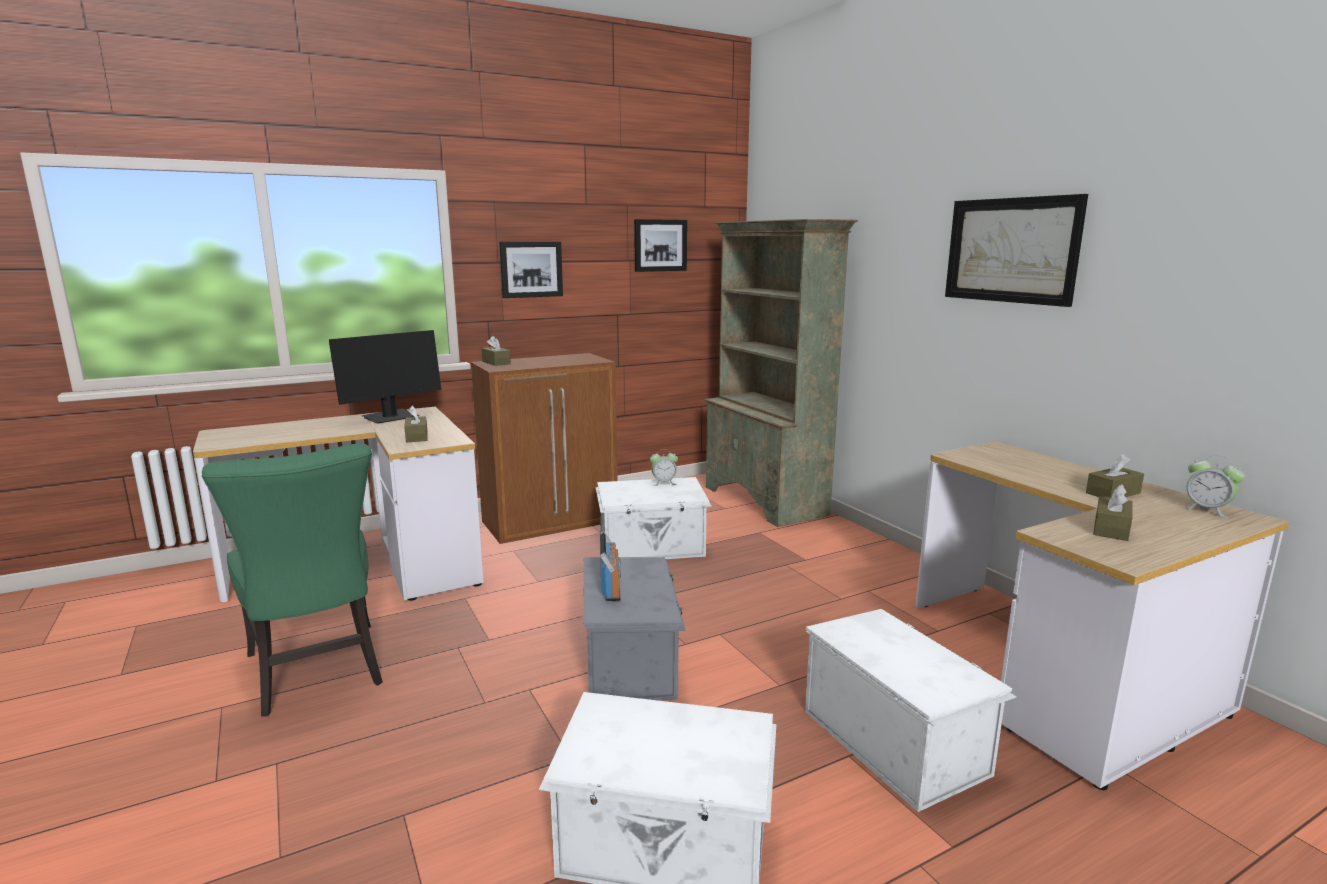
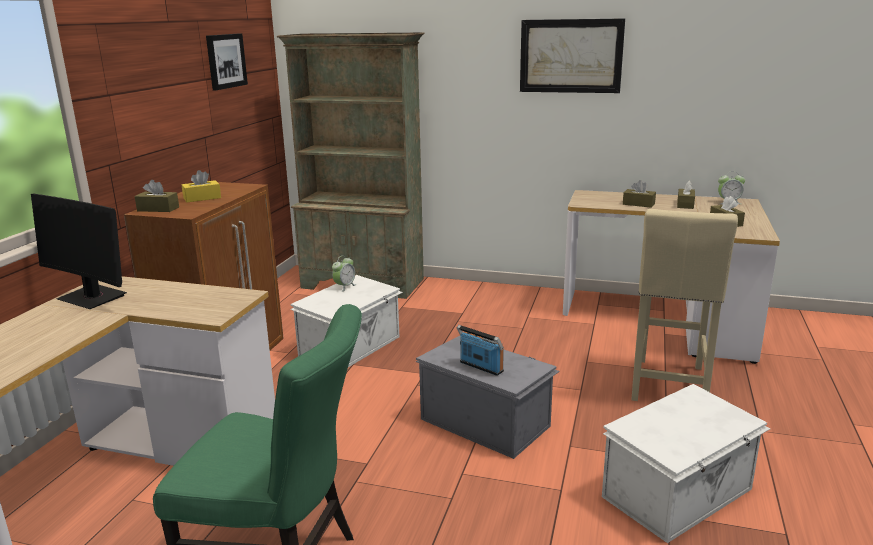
camera: 45 degrees left, 5 degrees up
(390, 417) = (92, 298): monitor -> monitor turned 120 degrees clockwise
(417, 437) = (193, 304): brown tissue box -> brown tissue box (638, 204)
(531, 269) = (137, 99): picture -> none
(543, 362) = (202, 198): none -> yellow tissue box
(894, 740) = (668, 386): white storage box -> beige stool

